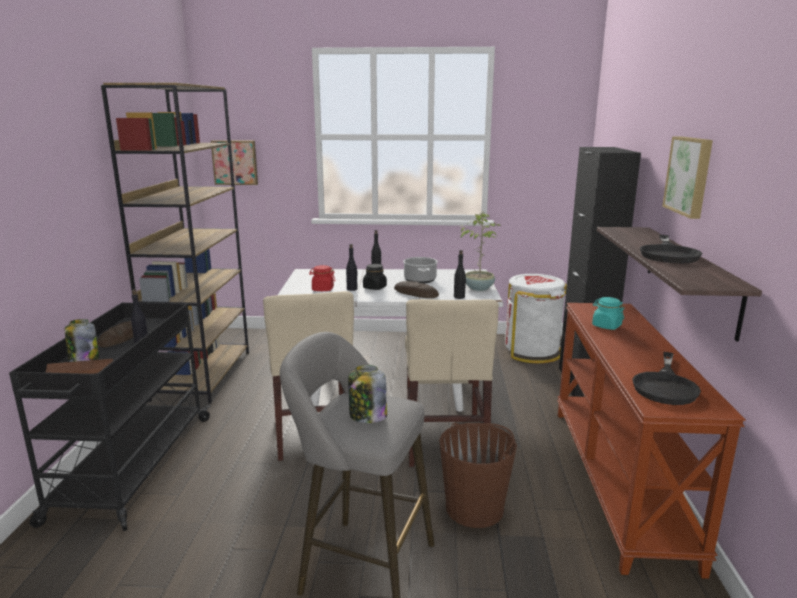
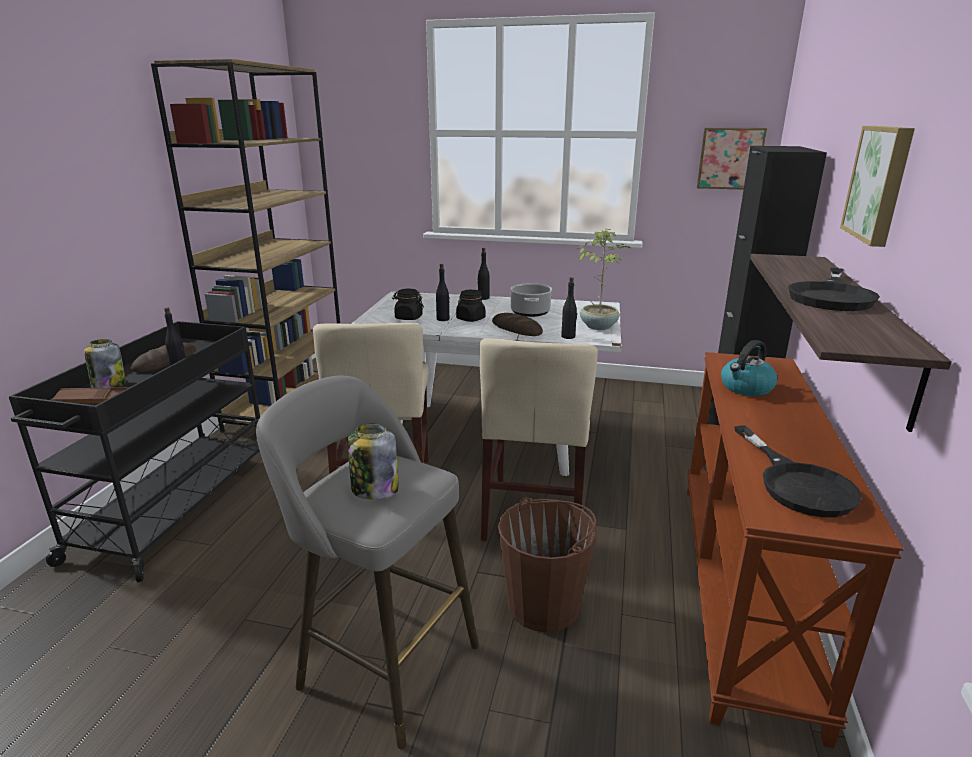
camera: 10 degrees right, 5 degrees up
(235, 162) = (340, 163): picture -> picture (730, 158)
(322, 289) = (408, 317): red jar -> black jar
(532, 351) = (678, 406): white trash can -> none
(606, 326) = (746, 388): turquoise jar -> kettle
(665, 386) = (797, 483): black frying pan -> black frying pan turned 45 degrees counterclockwise

